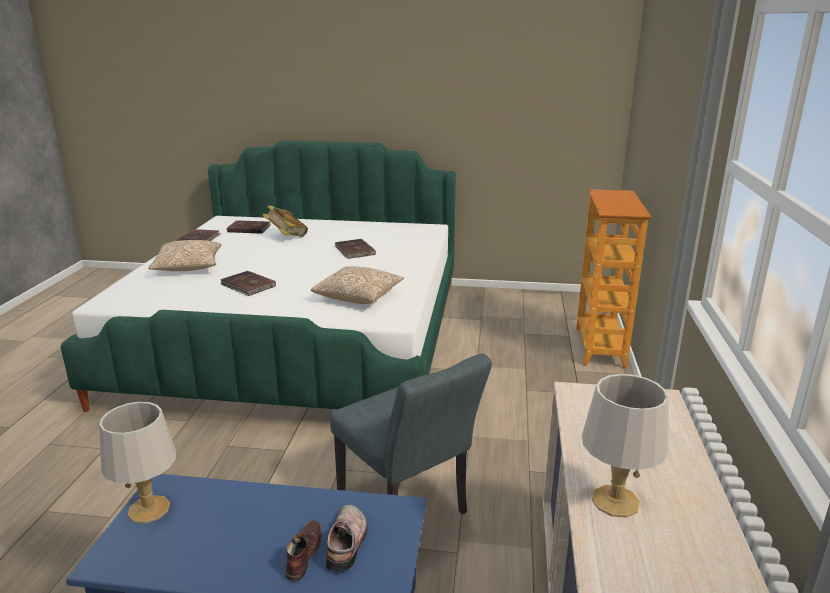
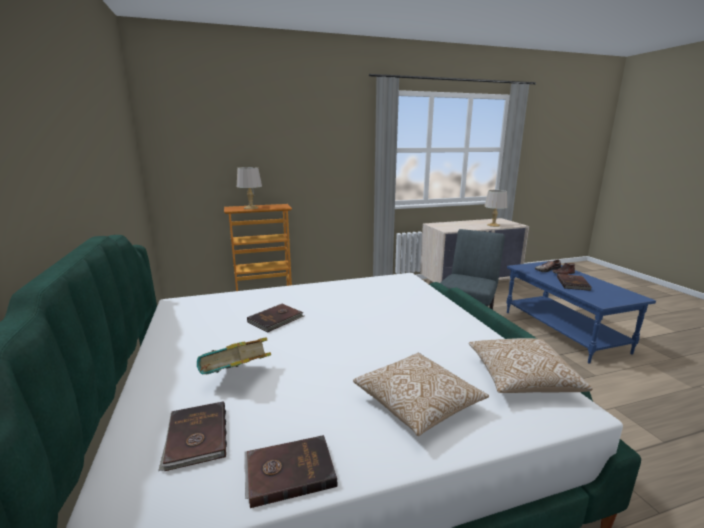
camera: 115 degrees left, 5 degrees down
(150, 509) = (611, 299): grey table lamp -> grey table lamp (251, 208)
(248, 286) = (418, 340): brown book -> brown book (573, 283)
(358, 297) = (383, 293): pillow -> pillow (521, 379)

